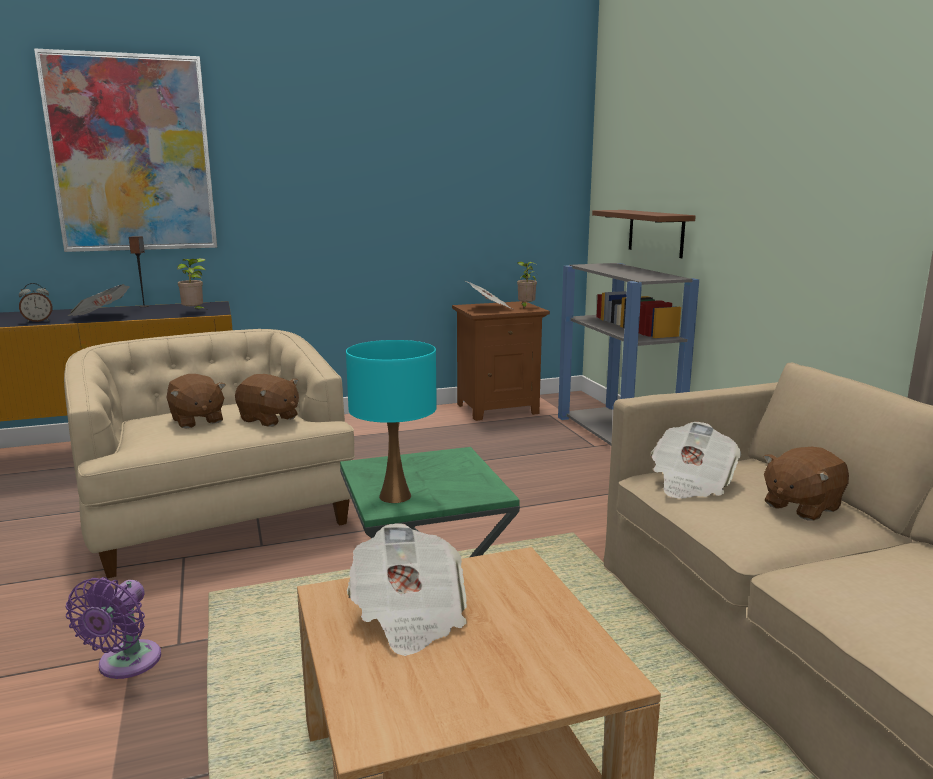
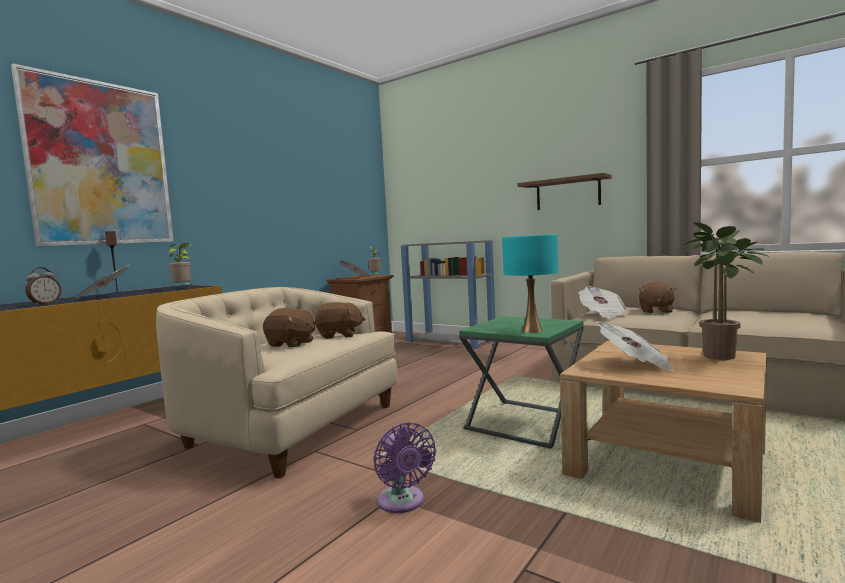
camera: 35 degrees left, 10 degrees down
(555, 664) = (722, 357): none -> potted plant
(656, 233) = (450, 222): brown shelf -> brown shelf (568, 193)

